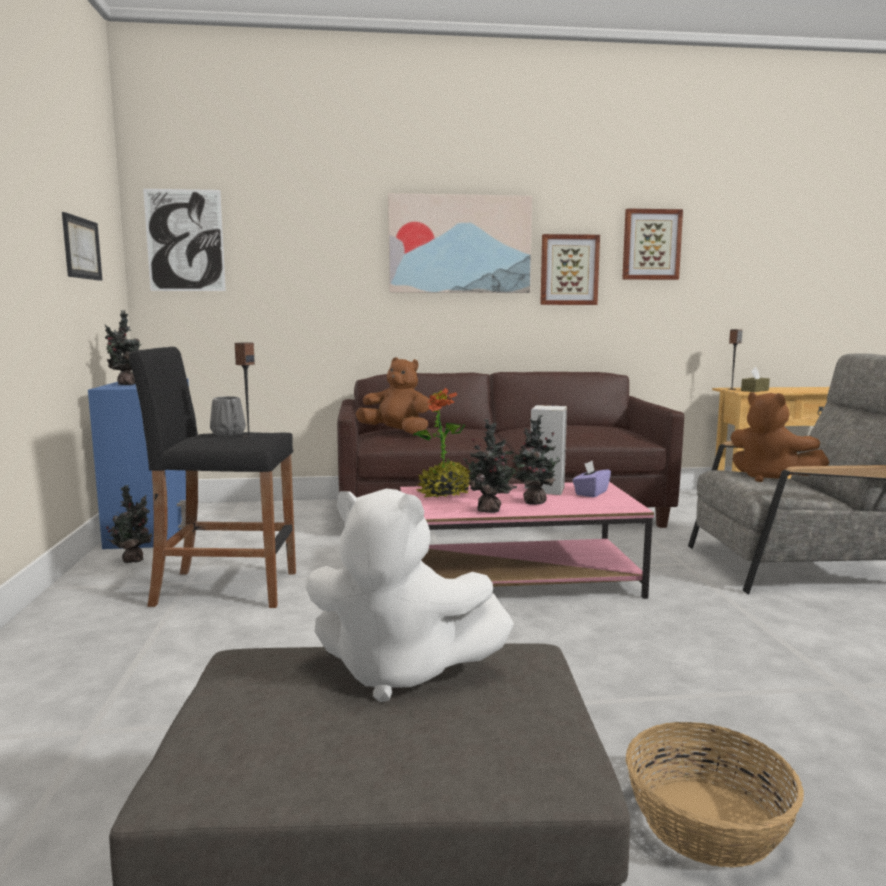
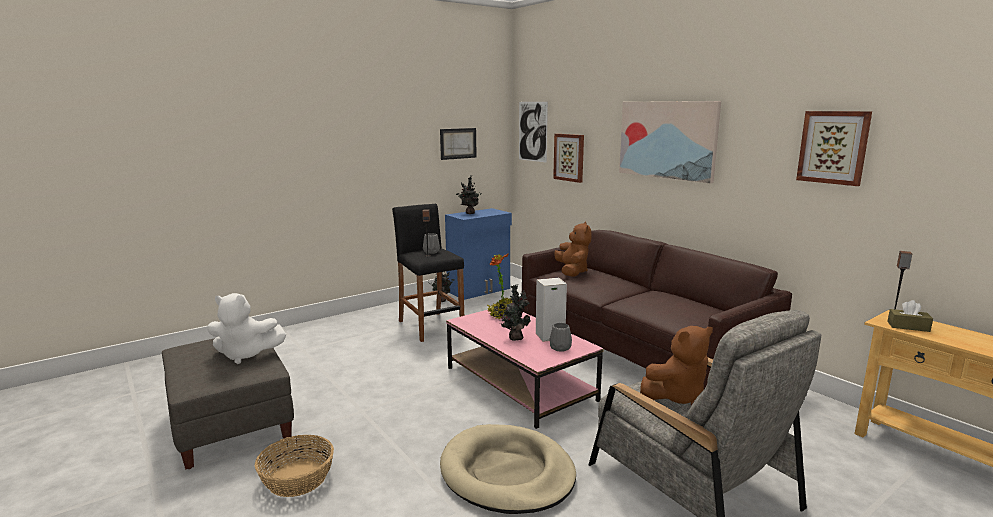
camera: 60 degrees right, 5 degrees up
(399, 672) = (246, 355): white plush toy -> white plush toy turned 75 degrees counterclockwise
(491, 510) = (484, 332): potted plant -> none
(569, 270) = (749, 166): picture -> picture (569, 157)
(590, 493) = (560, 348): purple tissue box -> grey vase
(750, 638) = (507, 473): none -> beige dog bed
(770, 478) = (676, 396): brown plush toy -> brown plush toy turned 135 degrees counterclockwise

